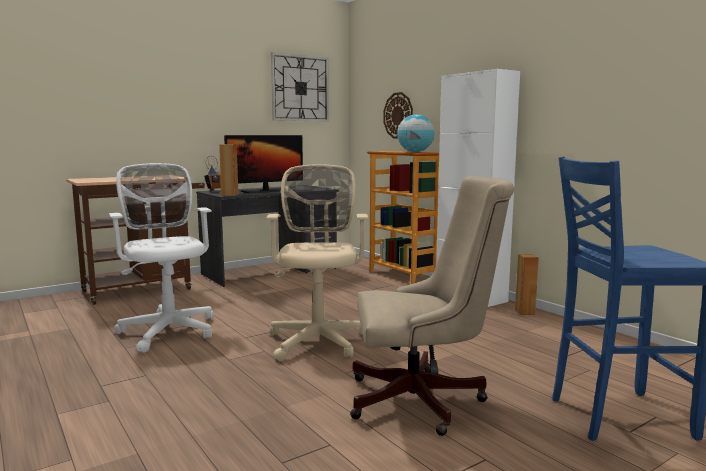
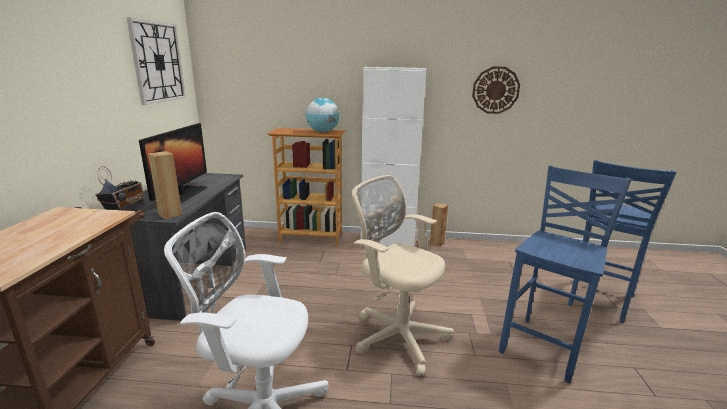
camera: 50 degrees left, 10 degrees up
(398, 115) = (277, 93): wall clock -> wall clock (495, 90)
(424, 400) = (544, 347): beige office chair -> blue stool

